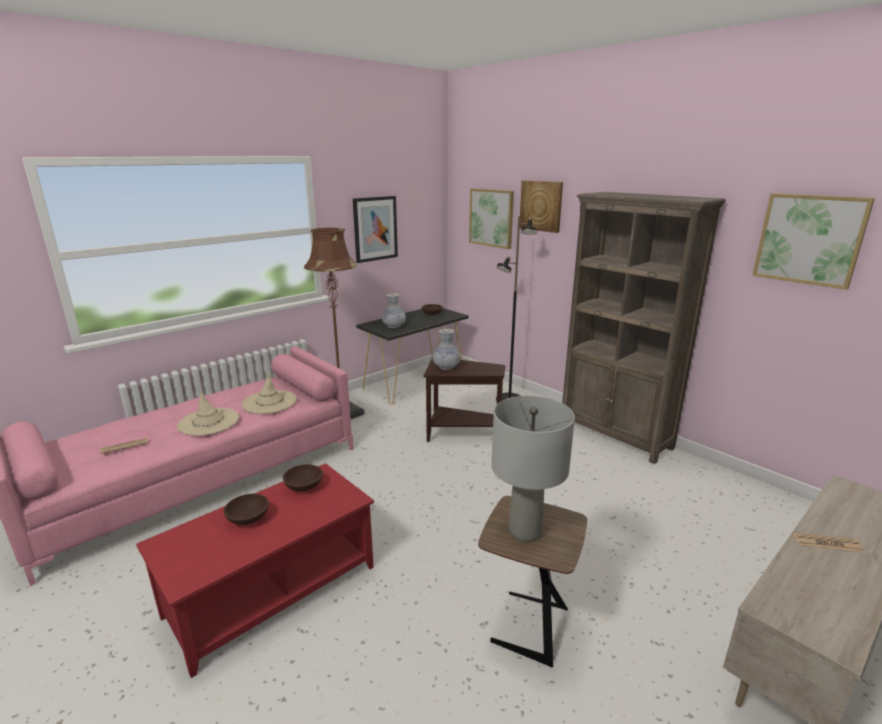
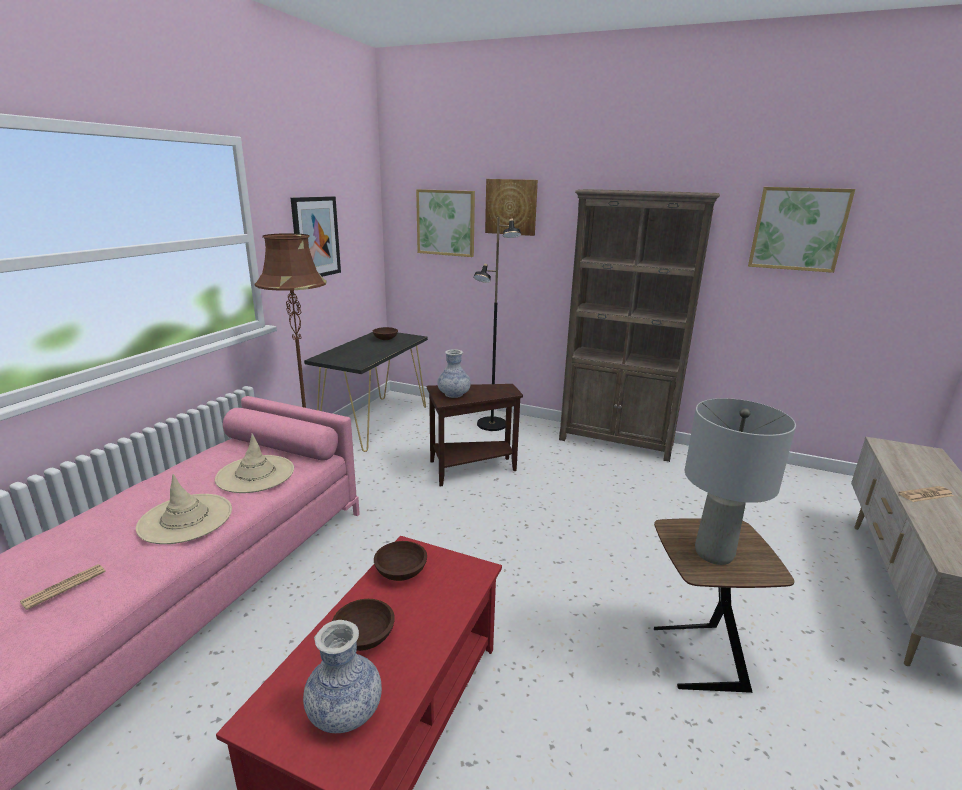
camera: 25 degrees left, 0 degrees up
(394, 326) = (354, 356): vase -> vase (345, 712)

